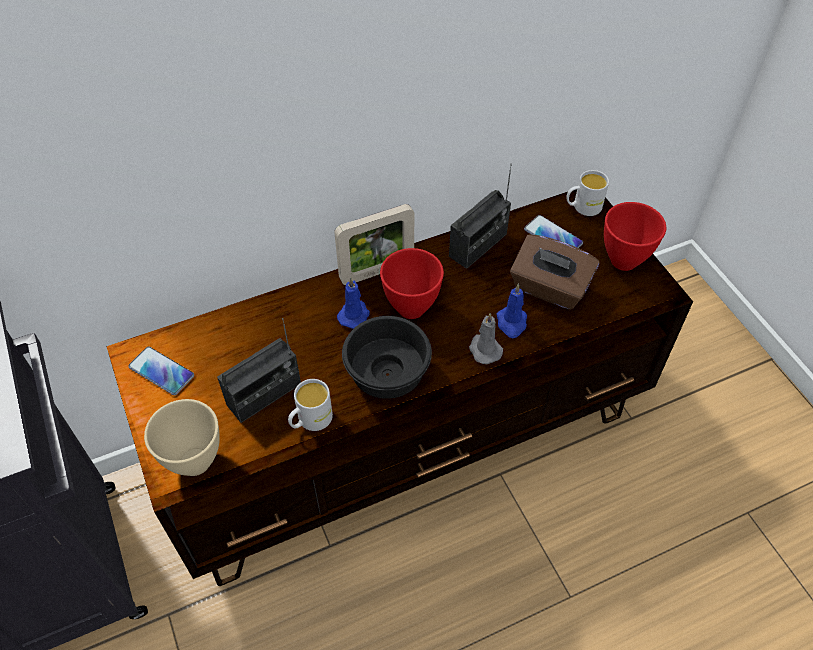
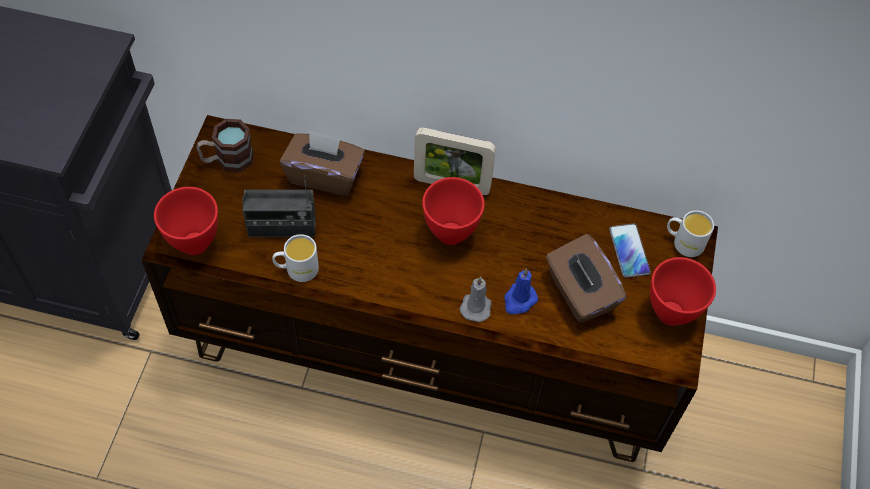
camera: 35 degrees right, 5 degrees up
(161, 371) = (227, 160): phone -> mug
(195, 460) = (196, 242): beige bowl -> red bowl
(263, 329) = (324, 175): none -> brown tissue box
(354, 315) = (401, 209): blue candle -> none
(385, 376) = (380, 274): black bowl -> none
(478, 245) = (556, 216): radio -> none

